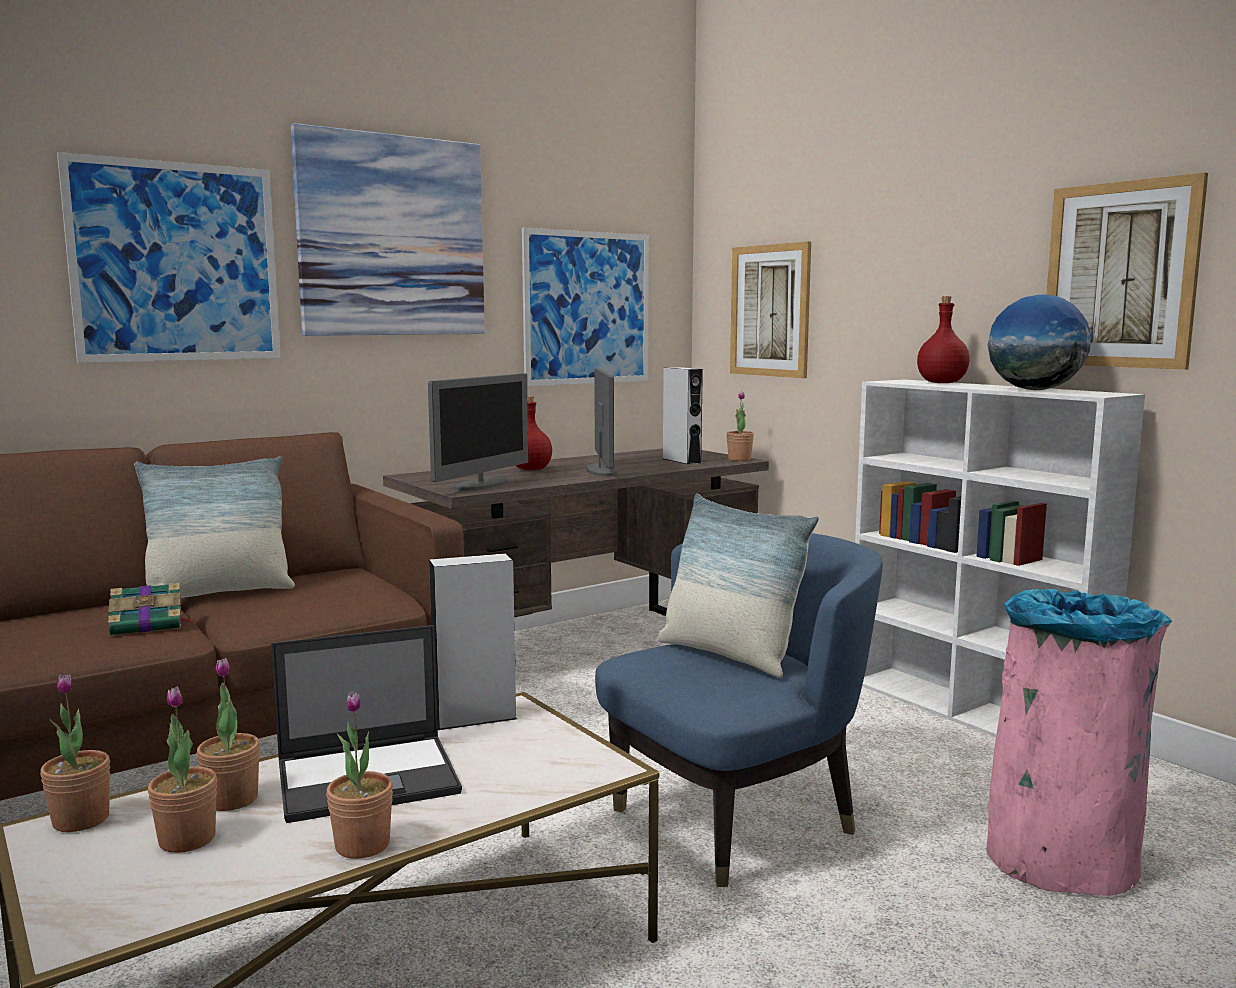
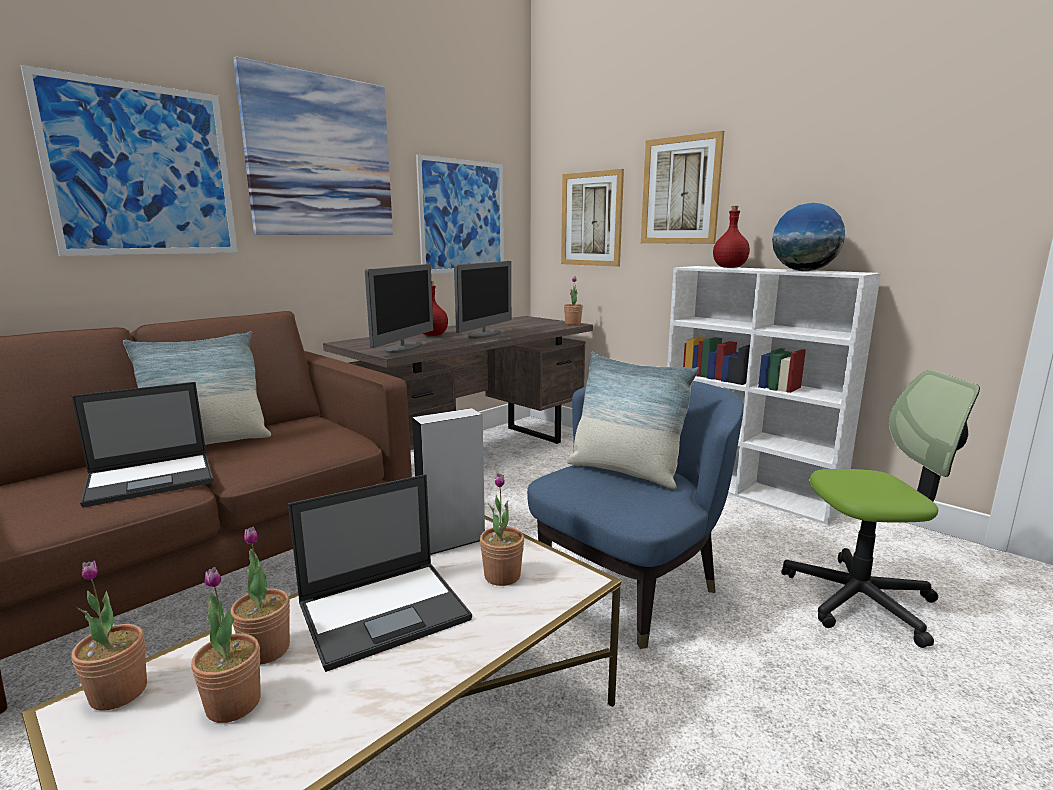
camera: 10 degrees left, 5 degrees up
(149, 625) = (152, 479): book -> laptop
(362, 845) = (405, 690): potted plant -> potted plant (502, 576)
(602, 470) = (485, 334): monitor -> monitor turned 45 degrees clockwise
(681, 461) = (534, 326): grey speaker -> none
(1063, 861) = (860, 599): pink trash can -> office chair
(1120, 275) = (863, 189): picture -> picture (680, 191)

